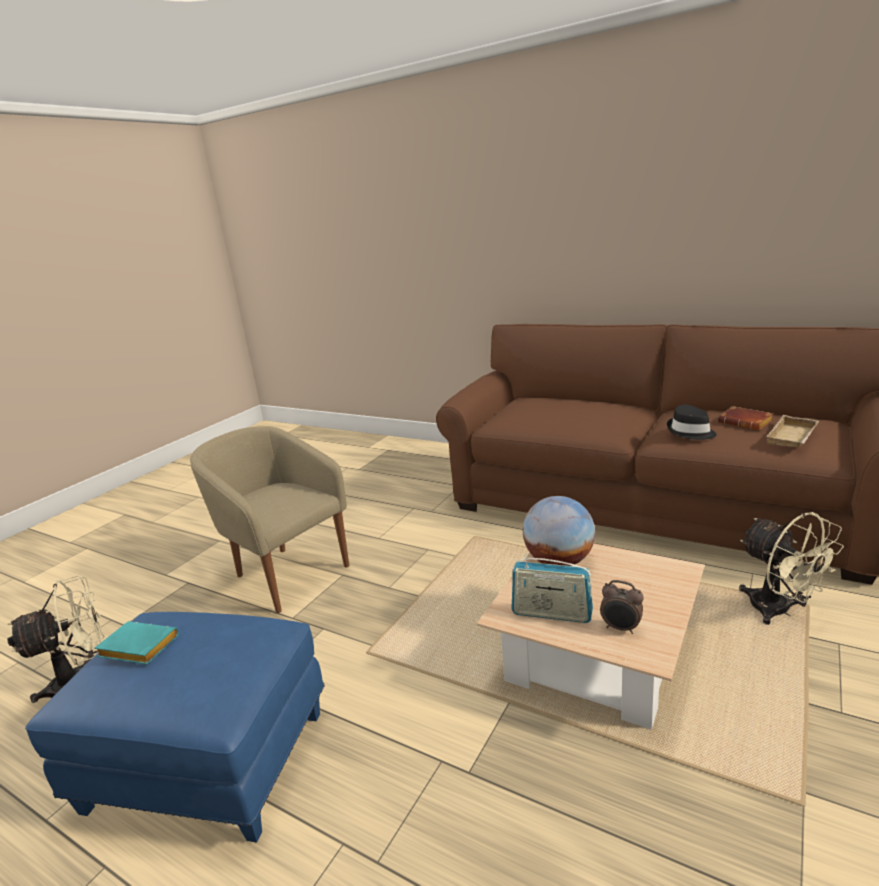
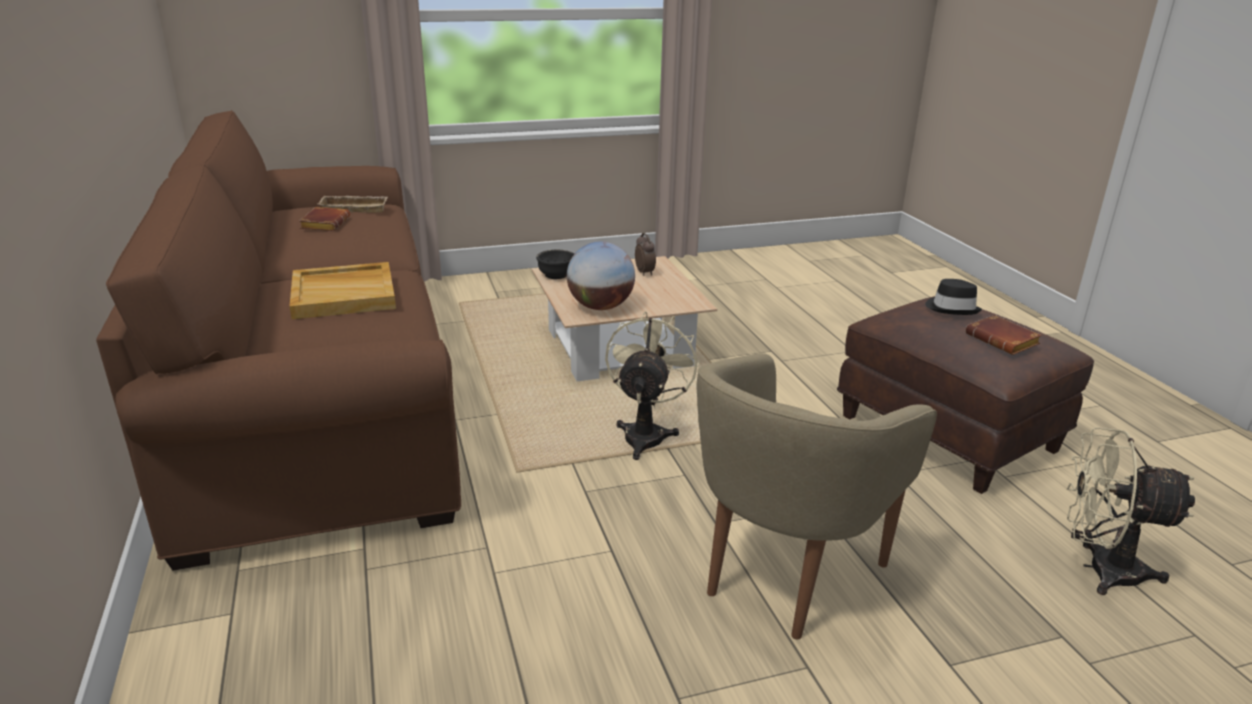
camera: 140 degrees left, 5 degrees up
(136, 649) = (1004, 341): turquoise book -> brown book
(210, 759) = (944, 433): blue ottoman -> brown ottoman
(286, 574) = (785, 574): beige armchair -> beige armchair turned 45 degrees clockwise
(552, 613) = (665, 292): radio -> none
(576, 413) = (344, 294): none -> beige tray
(667, 570) = (556, 275): none -> black bowl
(690, 432) = (371, 237): black hat -> black hat (952, 308)
(779, 611) = (478, 309): beige fan -> beige fan (646, 433)

